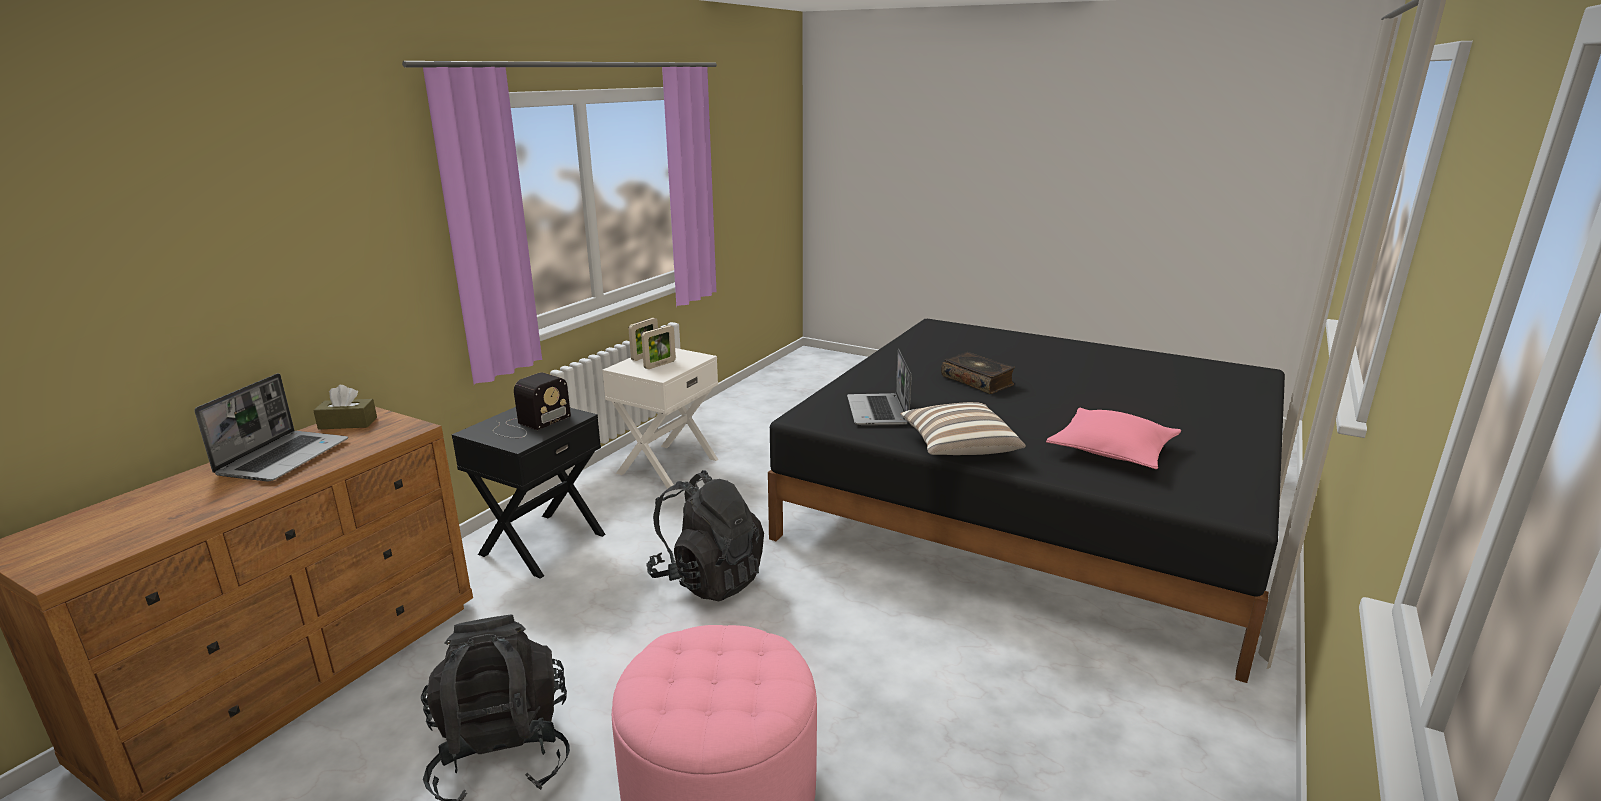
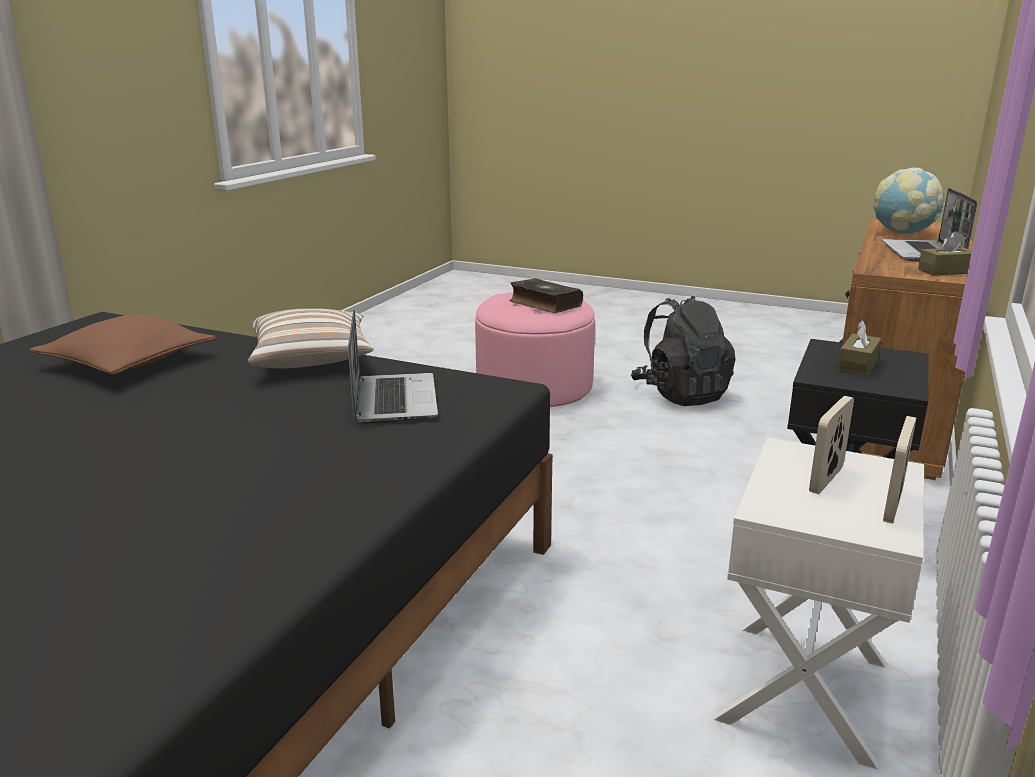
camera: 175 degrees right, 0 degrees up
(167, 515) = (902, 233): none -> globe
(529, 424) = (857, 365): radio -> brown tissue box
(708, 579) = (605, 495): black backpack -> none
(978, 381) = (177, 466): book -> book (544, 304)
(1112, 450) = (128, 362): pink pillow -> brown pillow

